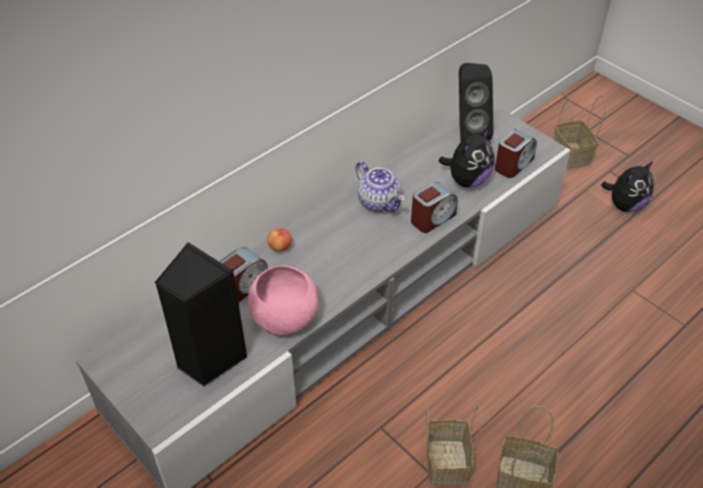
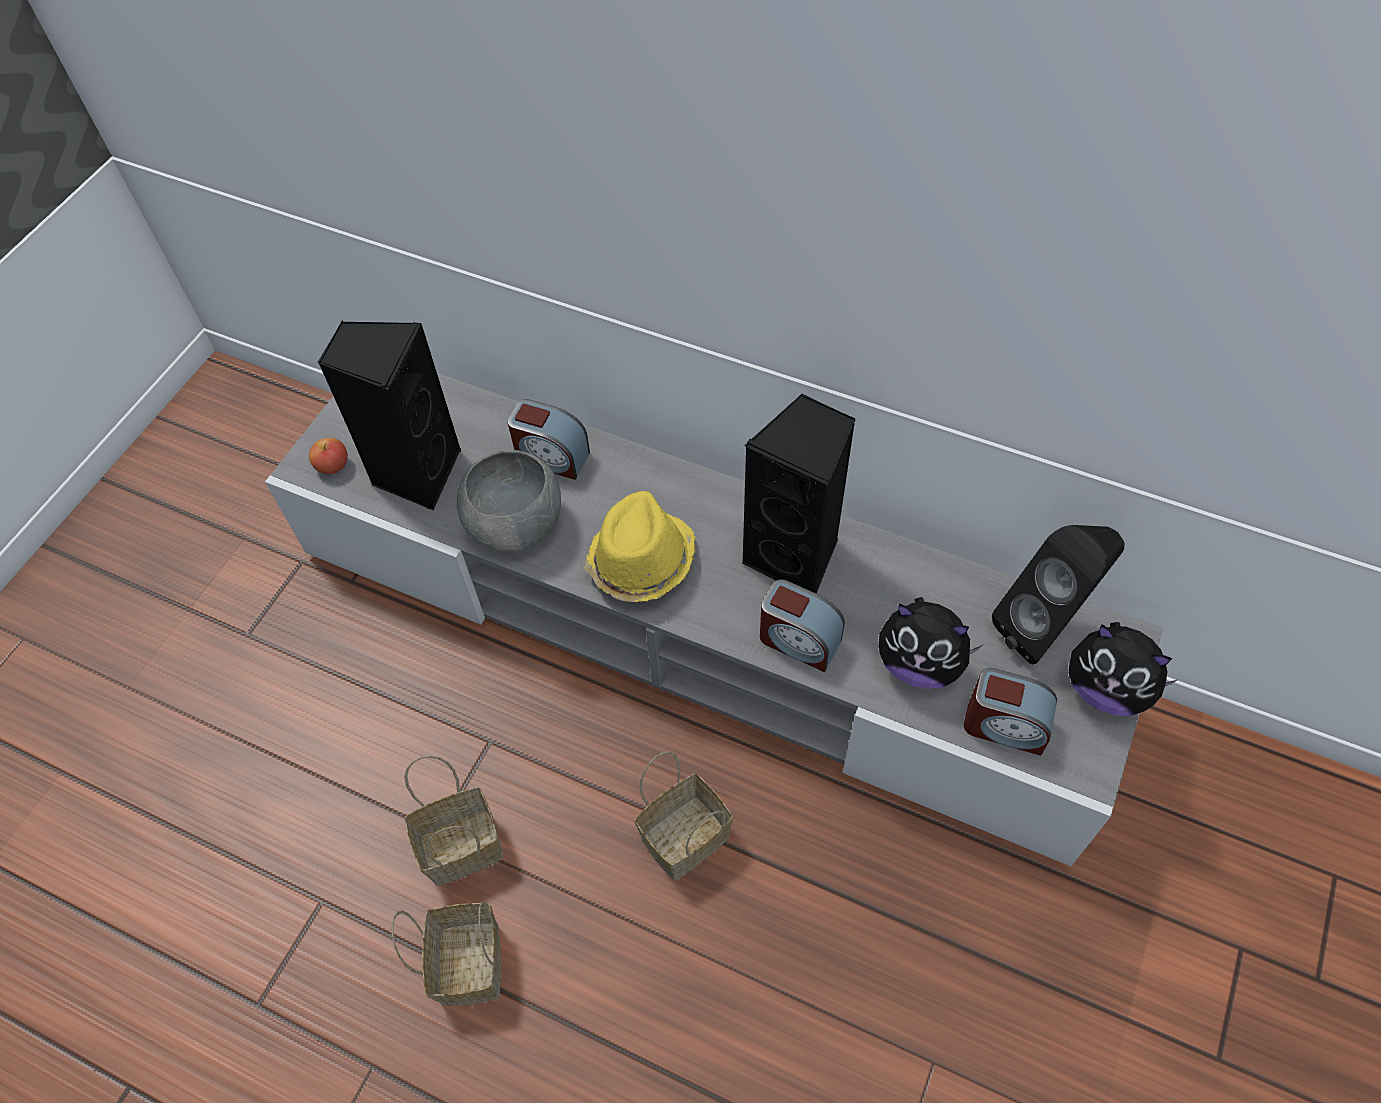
camera: 70 degrees right, 10 degrees up
(280, 247) = (640, 468): apple -> apple (333, 465)
(284, 318) = (514, 524): pink bowl -> grey bowl
(347, 266) = (640, 562): none -> yellow hat
(380, 202) = (796, 556): teapot -> black speaker
(572, 156) = (1237, 864): basket -> basket (684, 841)
(625, 205) = (1158, 1000): plush toy -> plush toy (1106, 689)

